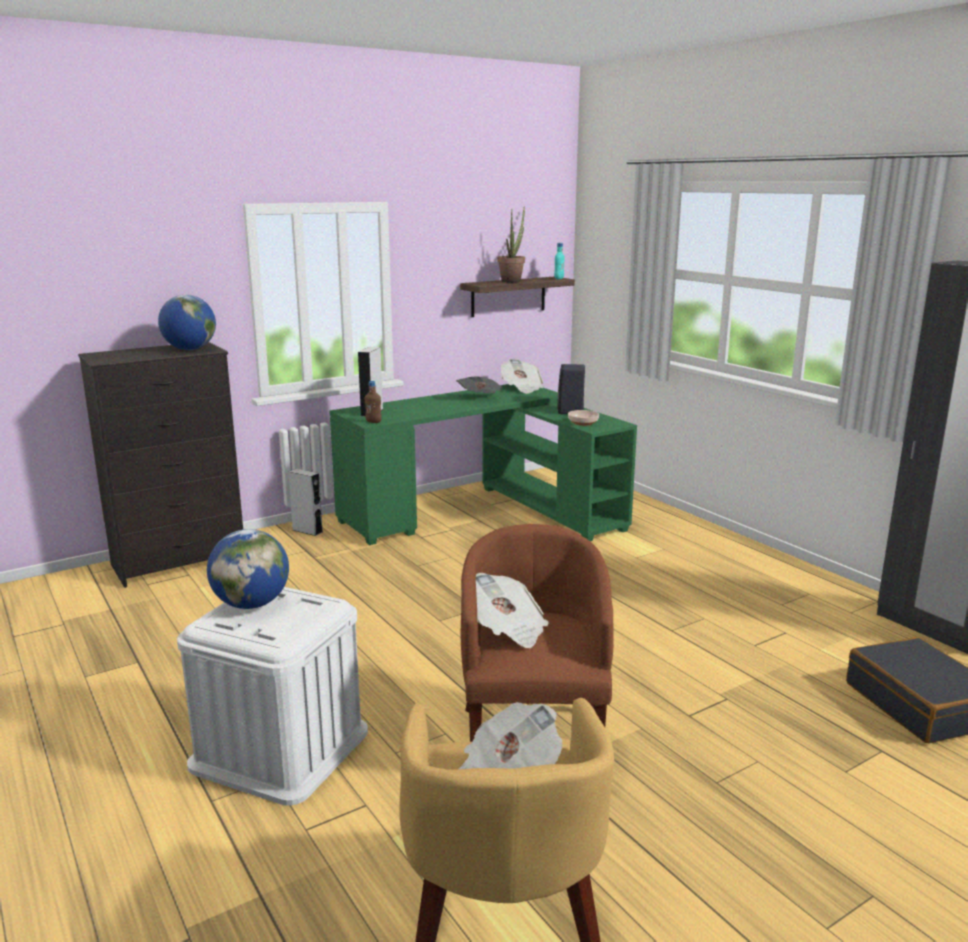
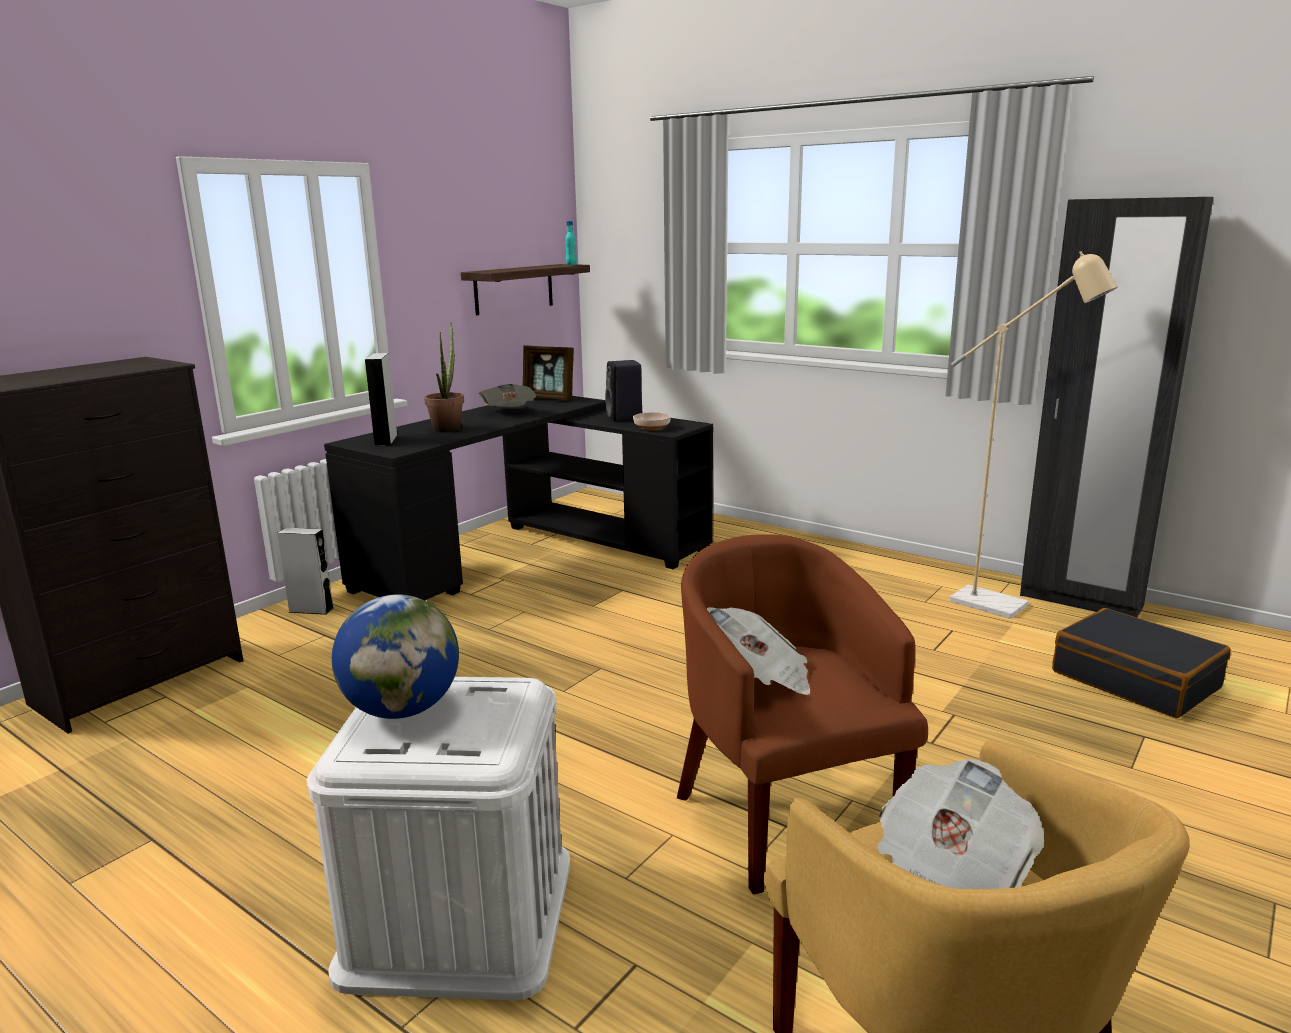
camera: 20 degrees left, 0 degrees up
(190, 349) = (131, 366): globe -> none
(373, 422) = (399, 450): brown bottle -> none
(485, 512) = (531, 554): green desk -> black desk
(512, 281) = (522, 268): potted plant -> potted plant (448, 427)
(522, 388) = (549, 398): newspaper -> picture frame
(849, 621) = (1001, 607): none -> beige floor lamp

